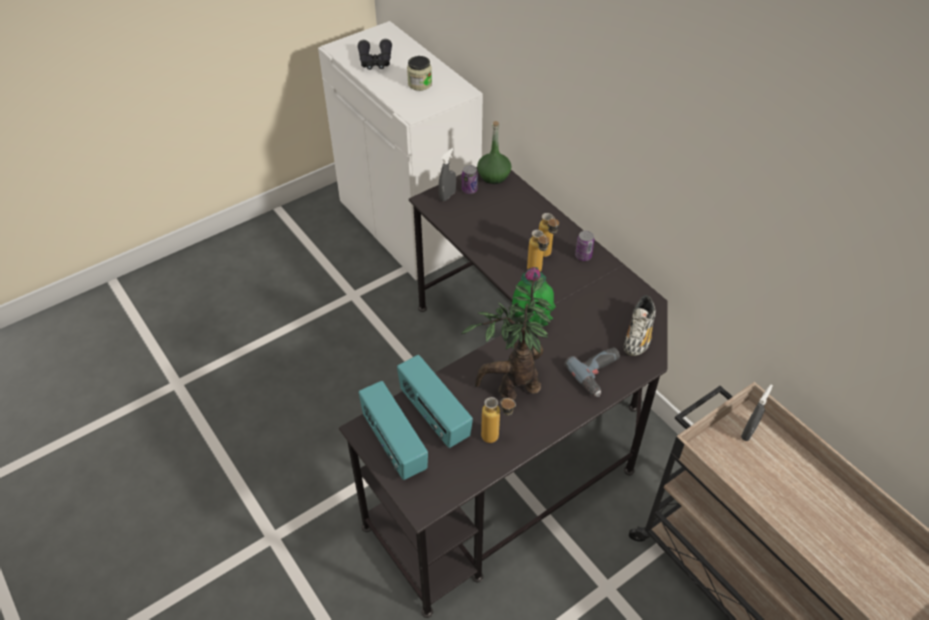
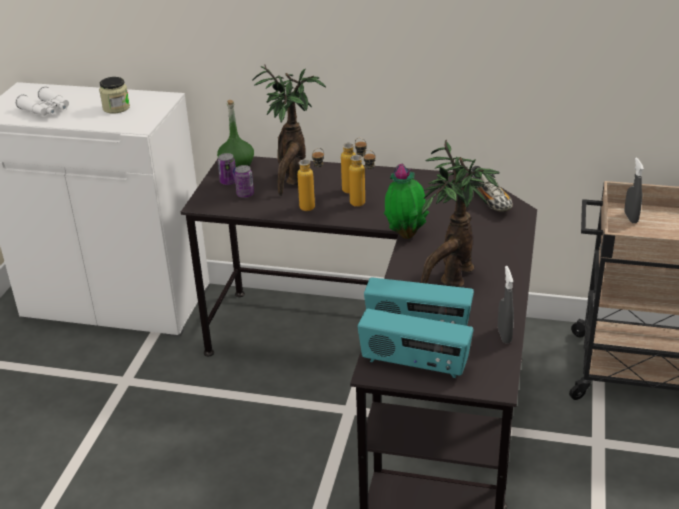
camera: 40 degrees left, 15 degrees down
(375, 61) = (47, 110): black binoculars -> white binoculars
(447, 196) = (214, 194): grey spray bottle -> grey spray bottle (504, 335)
(497, 438) = (485, 312): bottle -> bottle (313, 206)
(515, 216) = (293, 180): none -> potted plant
(583, 256) = (382, 178): can -> can (245, 194)
(599, 374) = (498, 236): power drill -> none

